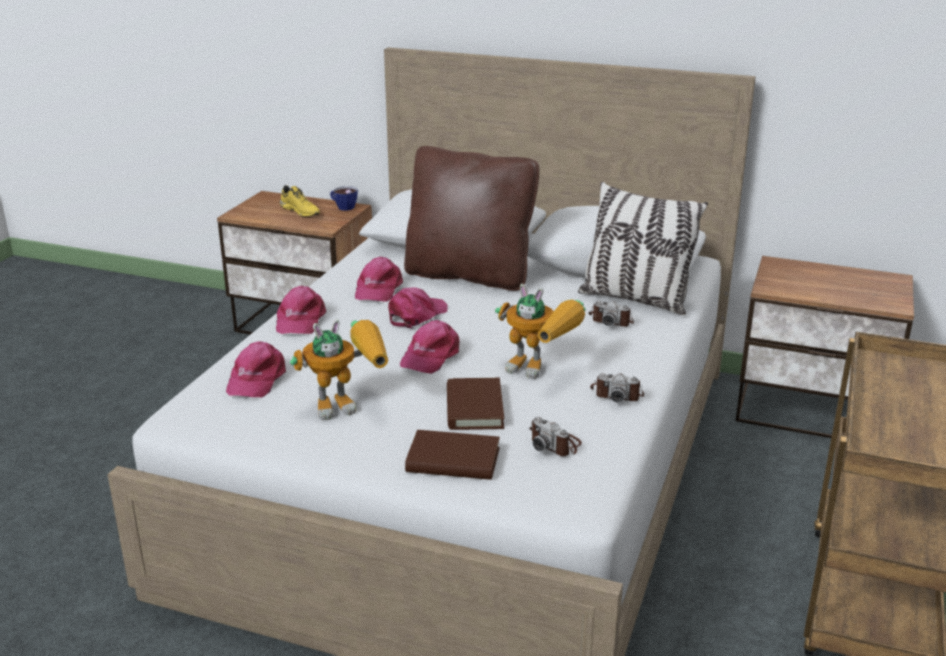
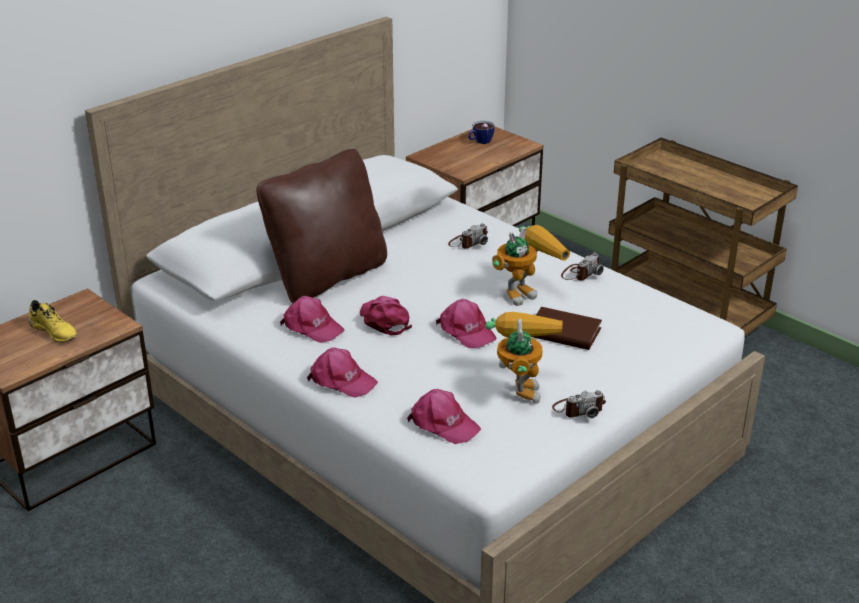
camera: 65 degrees left, 5 degrees up
(301, 211) = (55, 331): yellow shoe -> yellow shoe turned 60 degrees clockwise
(343, 207) = (74, 304): cup -> cup (480, 142)
(453, 460) = (632, 359): brown book -> none
(555, 444) = (633, 314): camera -> camera (578, 409)
(635, 299) = (441, 223): pillow -> none

